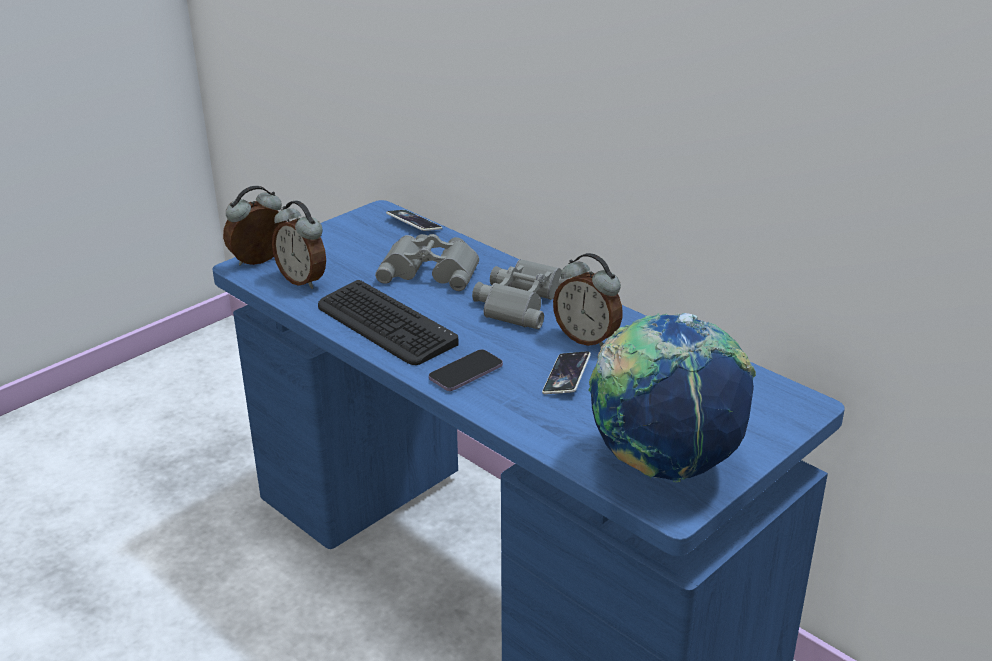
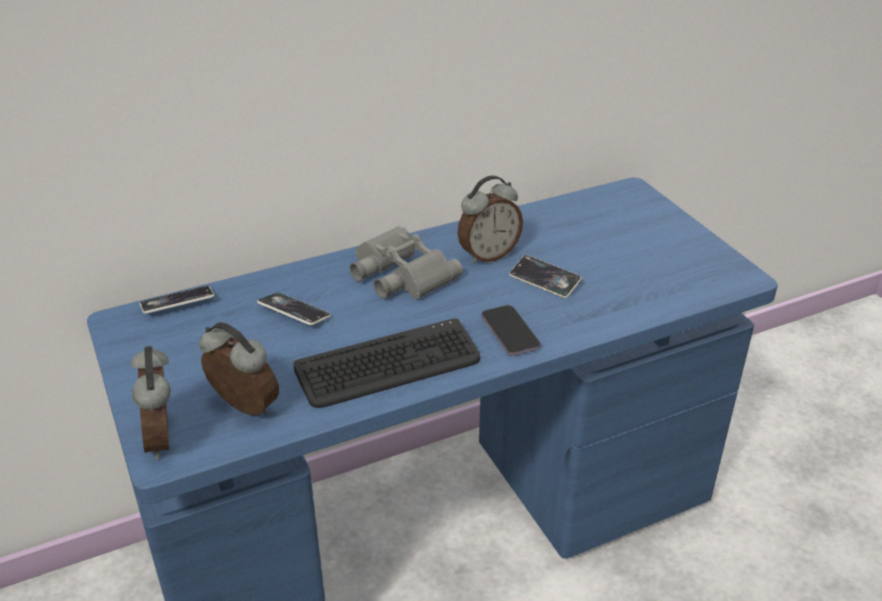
camera: 70 degrees left, 5 degrees up
(303, 280) = (243, 409): alarm clock -> alarm clock turned 120 degrees counterclockwise
(431, 269) = (294, 312): grey binoculars -> phone
(663, 465) = (687, 267): globe -> none

